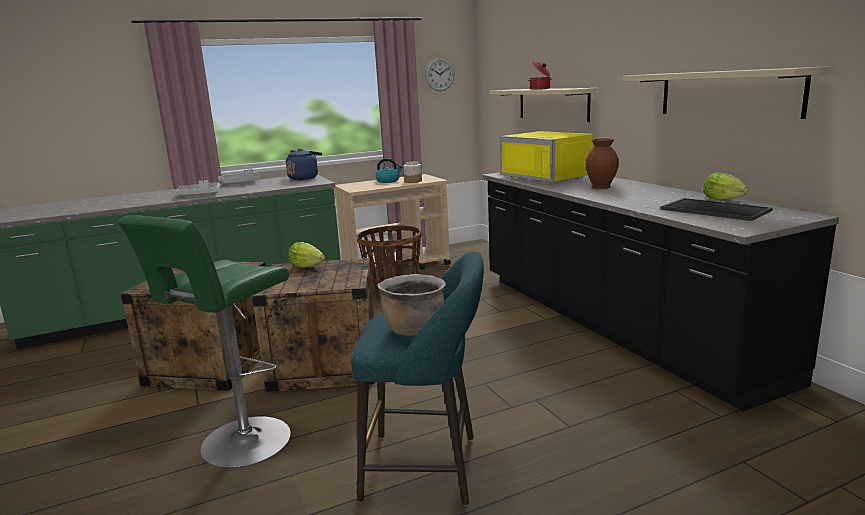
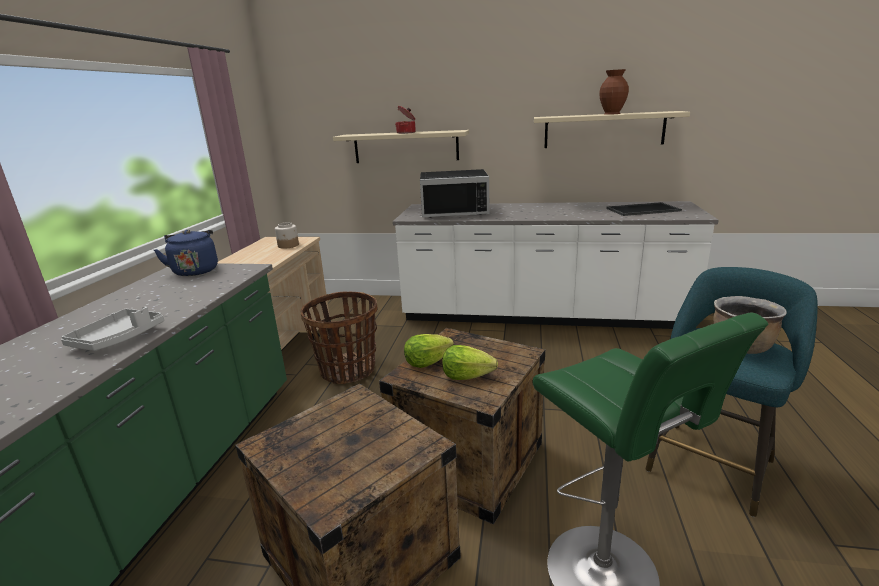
camera: 55 degrees left, 5 degrees up
(240, 183) = (109, 304): grey tray -> none
(388, 181) = (256, 252): kettle -> none
(439, 74) = (243, 120): wall clock -> none
(550, 176) = (454, 211): yellow microwave -> black microwave
(601, 186) = (525, 210): brown vase -> brown vase (611, 114)
(612, 323) = (541, 315): black counter -> white counter
(723, 200) = (618, 204): lettuce -> lettuce (466, 376)

